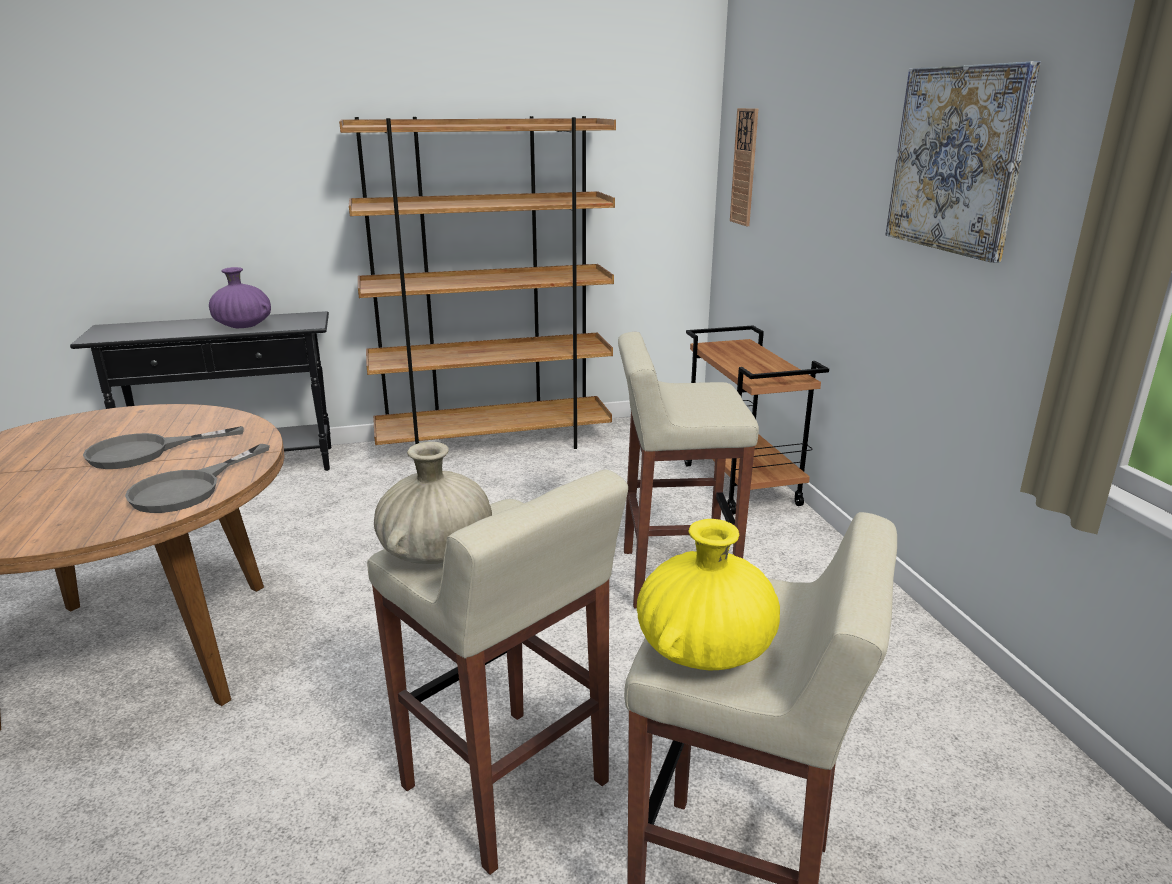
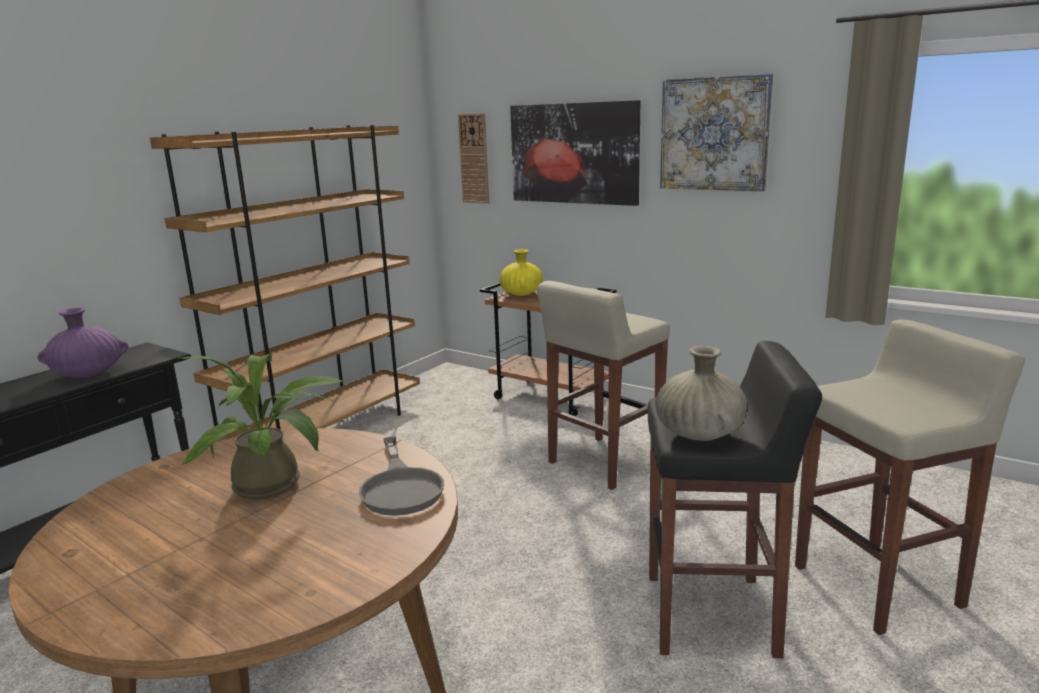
camera: 40 degrees left, 5 degrees down
(144, 452) = (276, 485): grey frying pan -> potted plant
(507, 787) = (713, 615): beige stool -> black stool
(705, 650) = (907, 413): yellow vase -> yellow vase (522, 294)
(820, 171) = (574, 153): none -> picture

